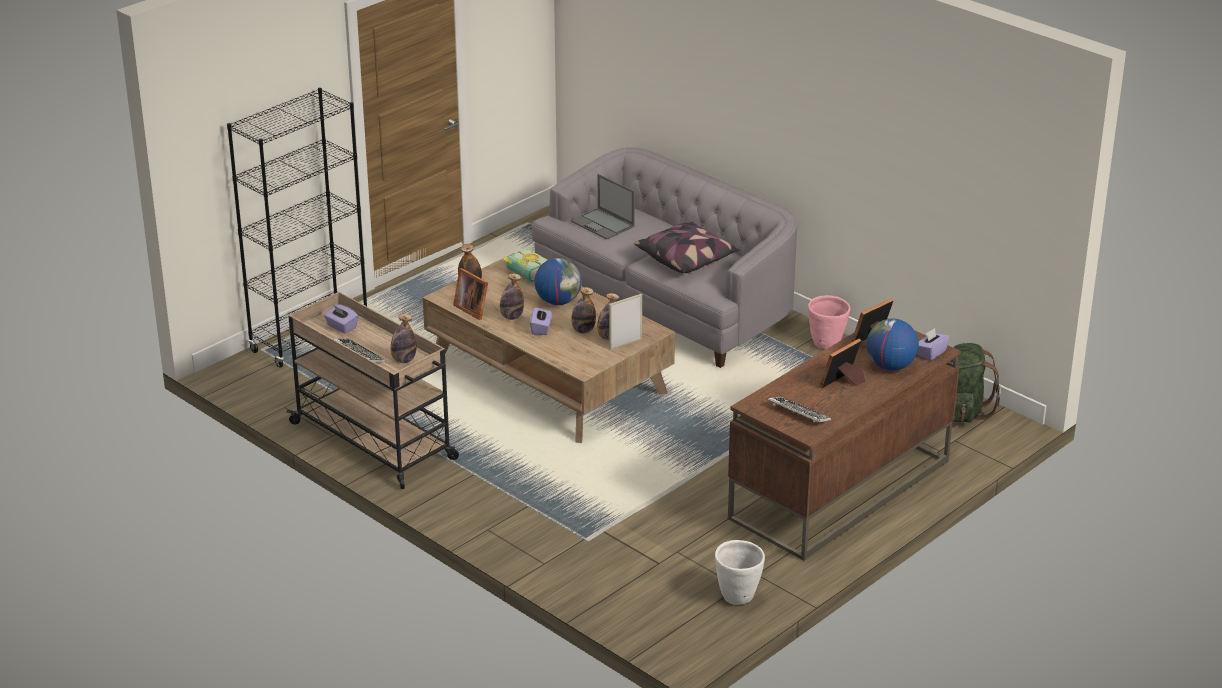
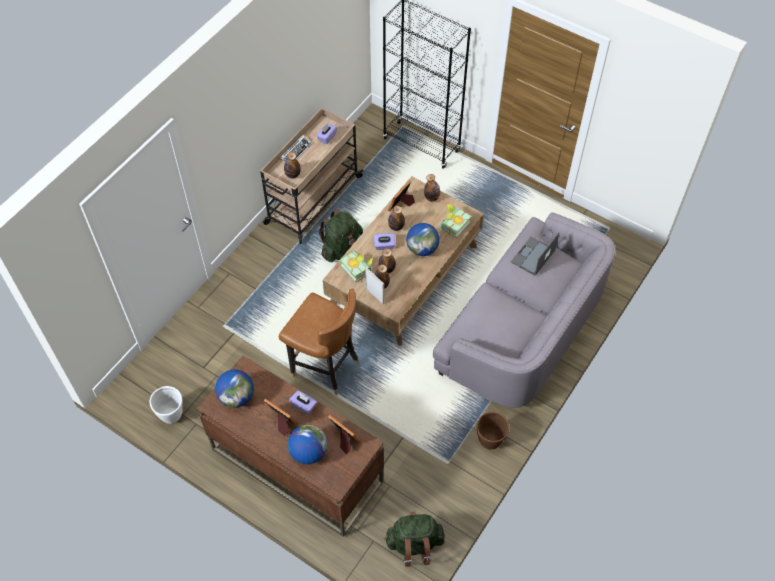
camera: 80 degrees right, 25 degrees up
(480, 424) = (342, 248): none -> green backpack
(574, 352) = (358, 268): none -> book
(686, 455) = (325, 367): none -> brown chair
(687, 259) = (495, 315): pillow -> none
(798, 413) = (237, 397): keyboard -> globe
(827, 344) = (490, 441): pink planter -> brown planter
(931, 353) = (332, 480): purple tissue box -> purple tissue box (303, 405)

